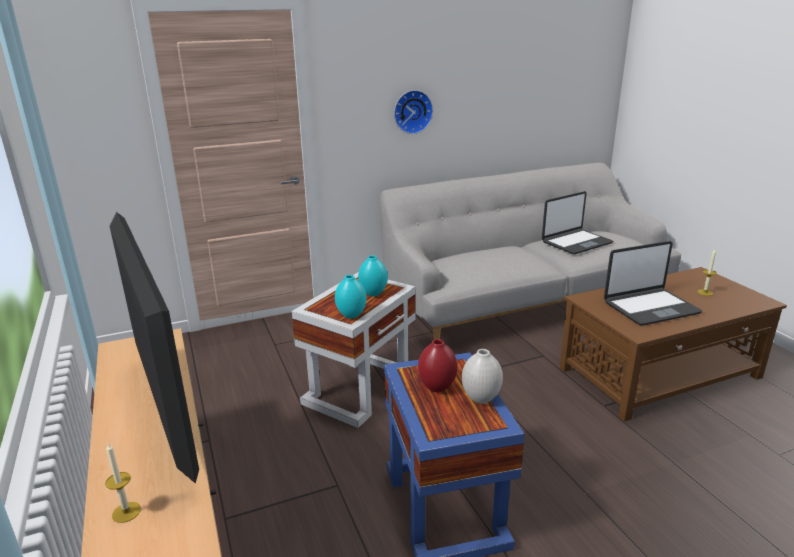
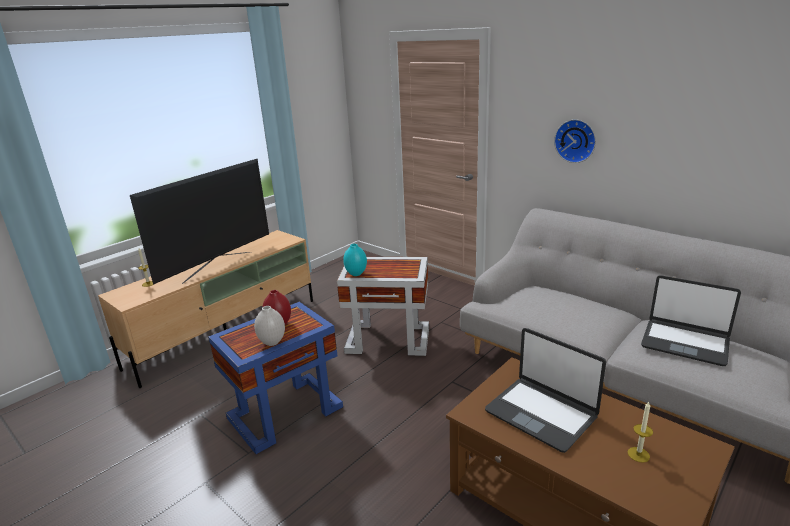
camera: 65 degrees right, 0 degrees up
(373, 293) = (395, 271): turquoise vase -> none

